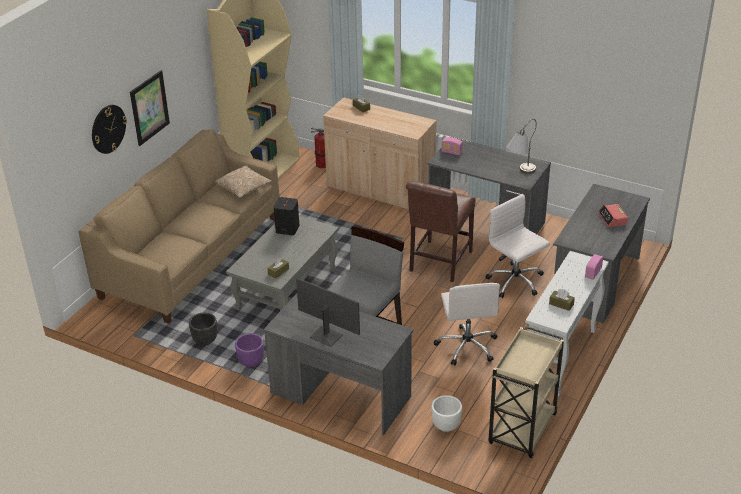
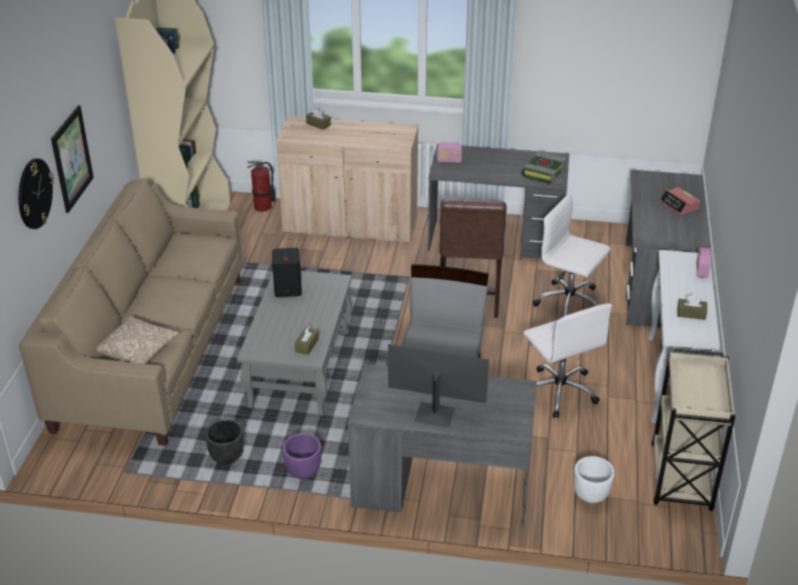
camera: 20 degrees left, 0 degrees up
(243, 188) = (205, 249): pillow -> pillow (138, 351)
(520, 173) = (543, 172): grey table lamp -> book

